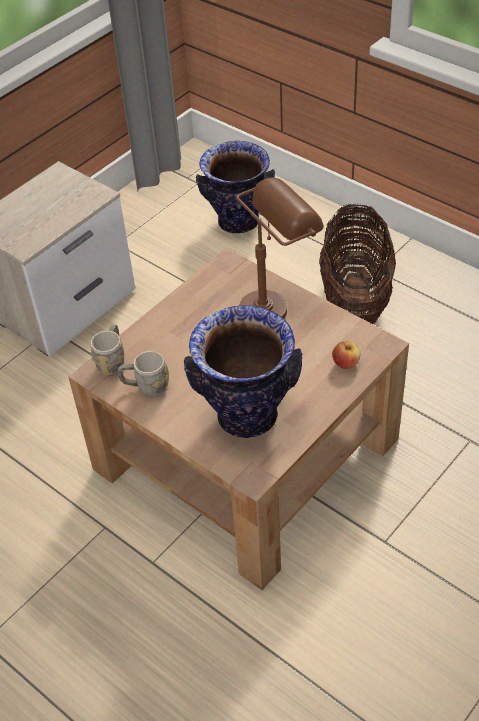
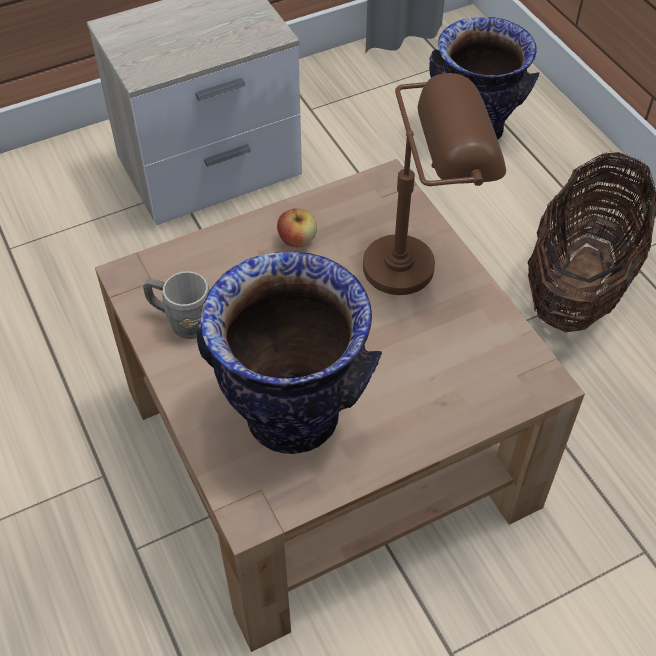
camera: 20 degrees right, 5 degrees up
(112, 361) = (161, 267): grey mug -> none
(346, 363) = (474, 390): apple -> apple (297, 240)

